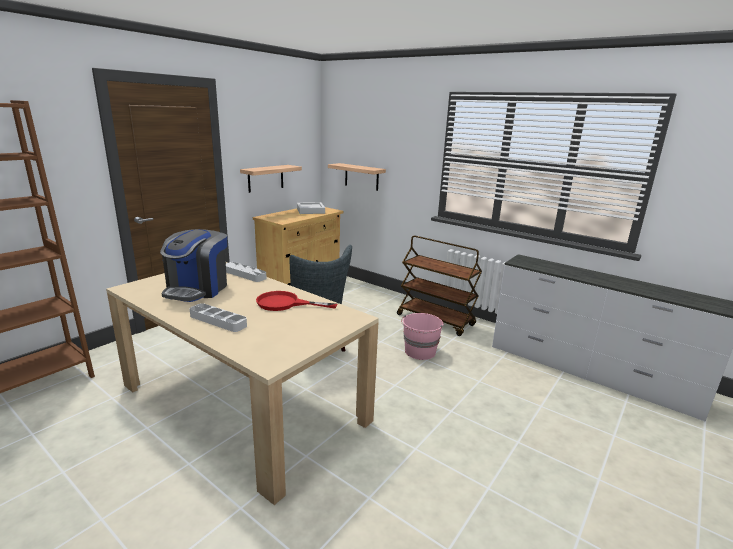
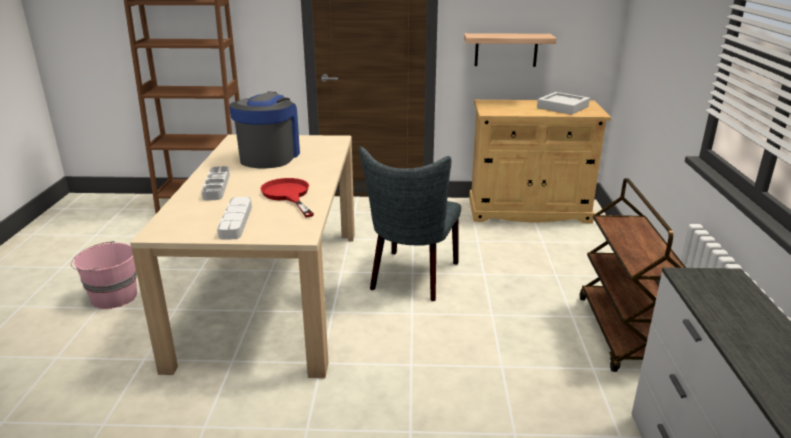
camera: 55 degrees right, 5 degrees up
(197, 289) = (269, 156): coffee machine -> coffee machine turned 120 degrees clockwise
(244, 274) = (331, 157): grey tray -> grey tray (236, 221)
(361, 177) = (646, 66): shelf -> none
(420, 352) = (513, 353): pink bucket -> pink bucket (113, 297)

